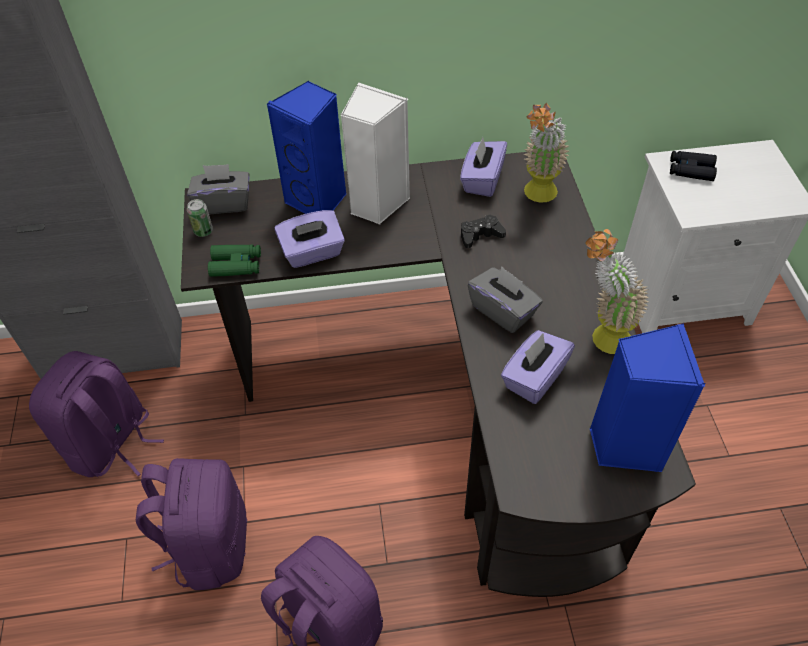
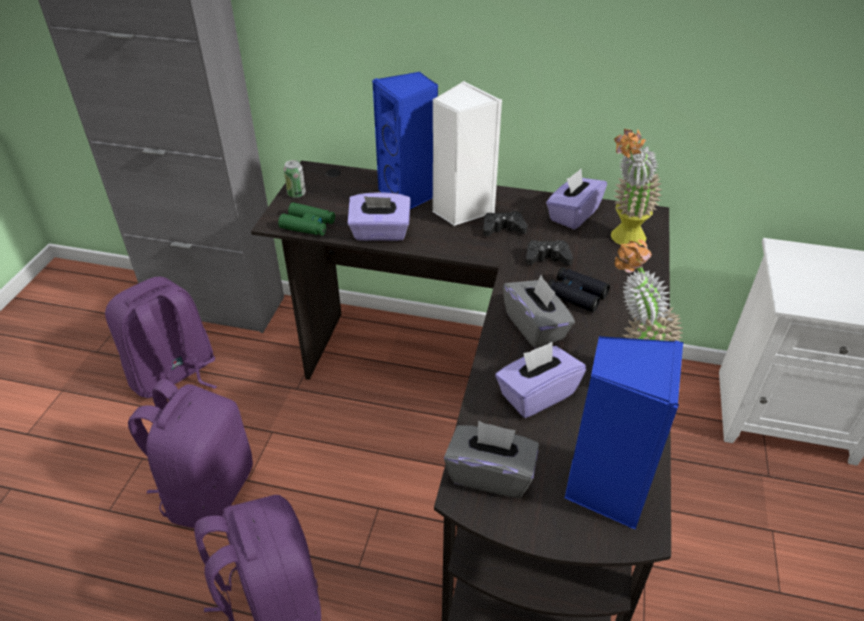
camera: 20 degrees right, 10 degrees down
(224, 203) = (326, 178): grey tissue box -> grey tissue box (490, 474)
(426, 214) = (503, 229): none -> black game controller
(691, 170) = (808, 263): black binoculars -> black binoculars (576, 294)

